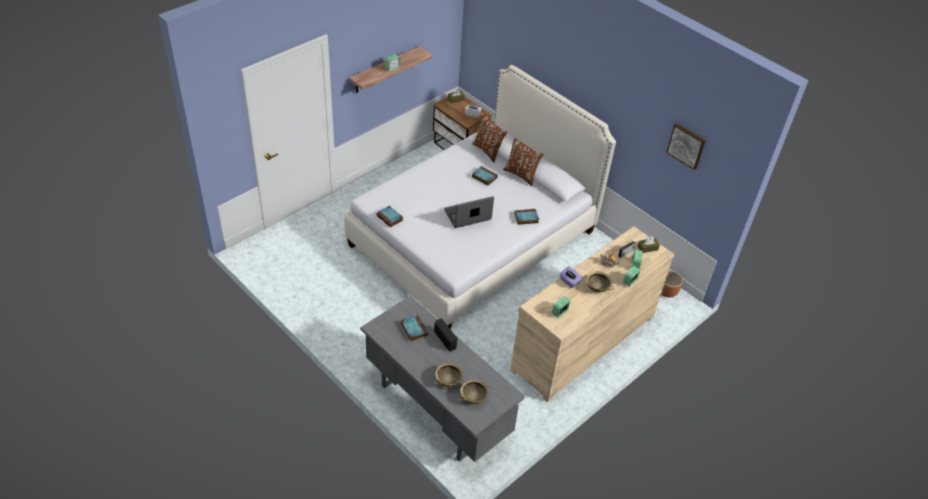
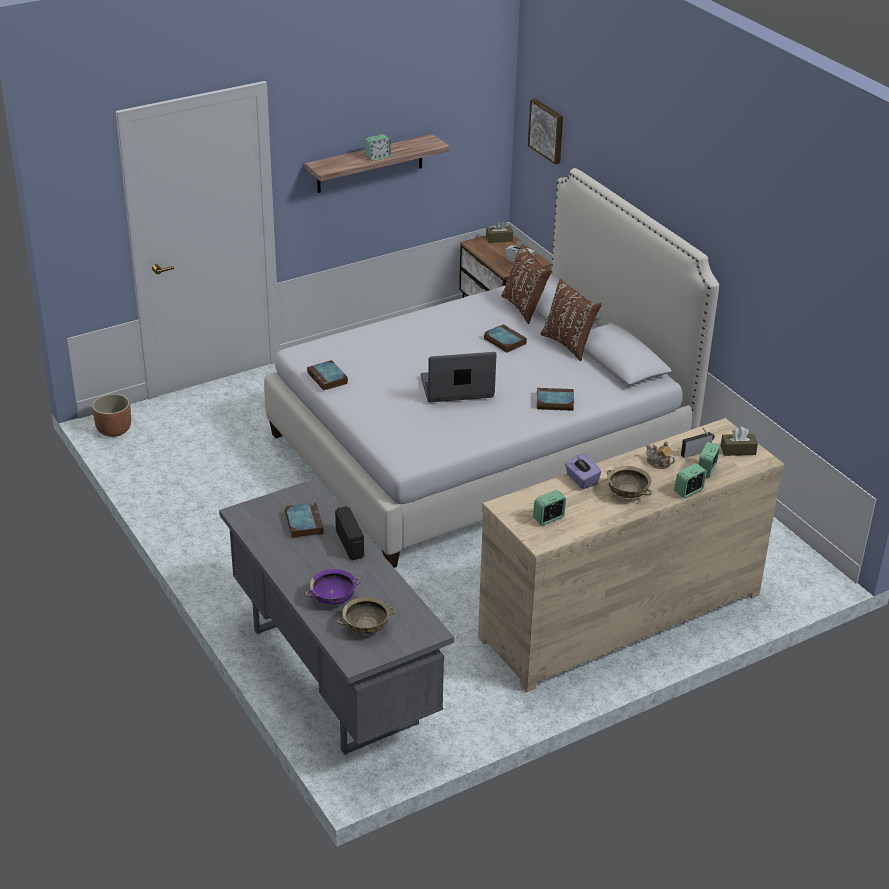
camera: 15 degrees right, 10 degrees down
(448, 380) = (333, 598): beige bowl -> purple bowl
(667, 291) = (797, 561): brown planter -> brown planter (114, 430)
(686, 145) = (822, 281): picture -> picture (547, 130)

